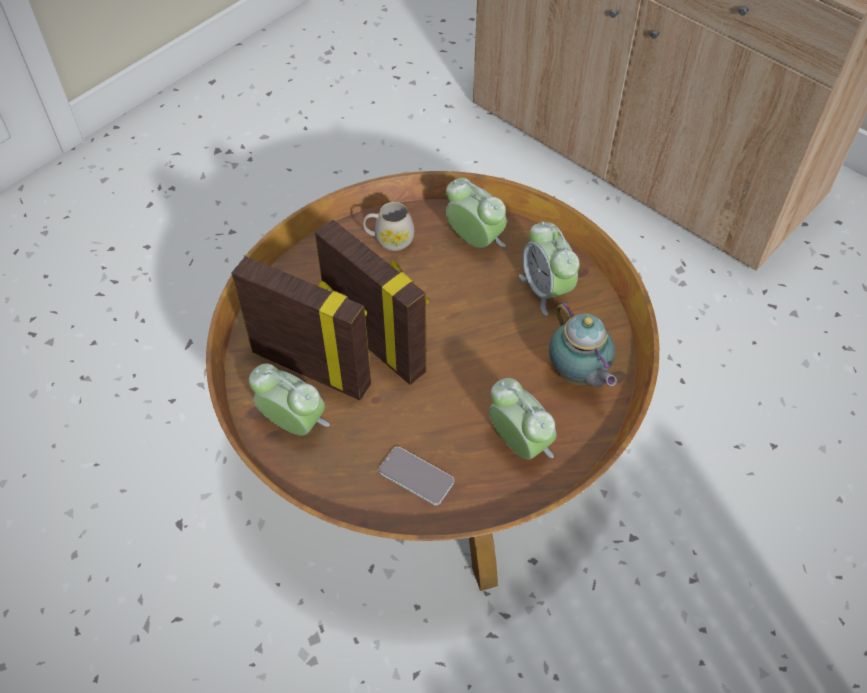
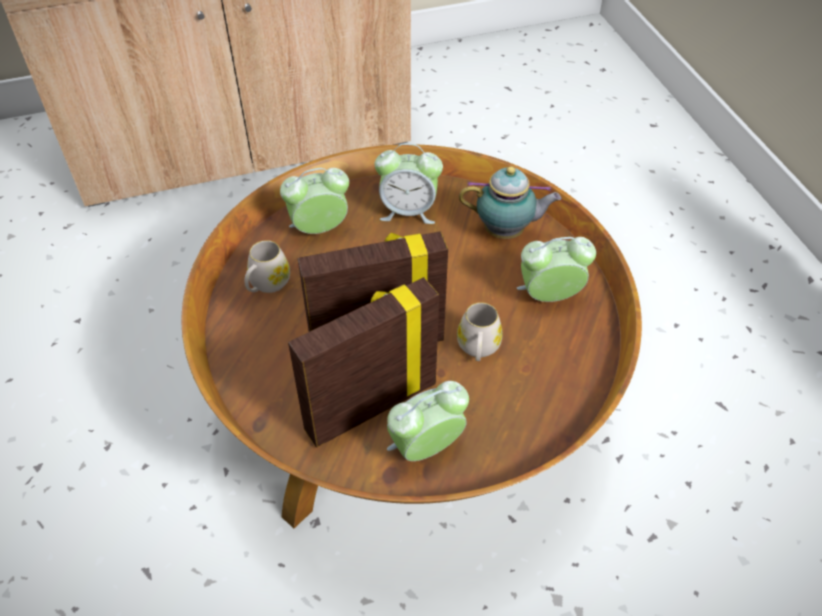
camera: 60 degrees left, 5 degrees down
(416, 476) = (541, 379): phone -> none
(419, 415) = (478, 349): none -> white mug

